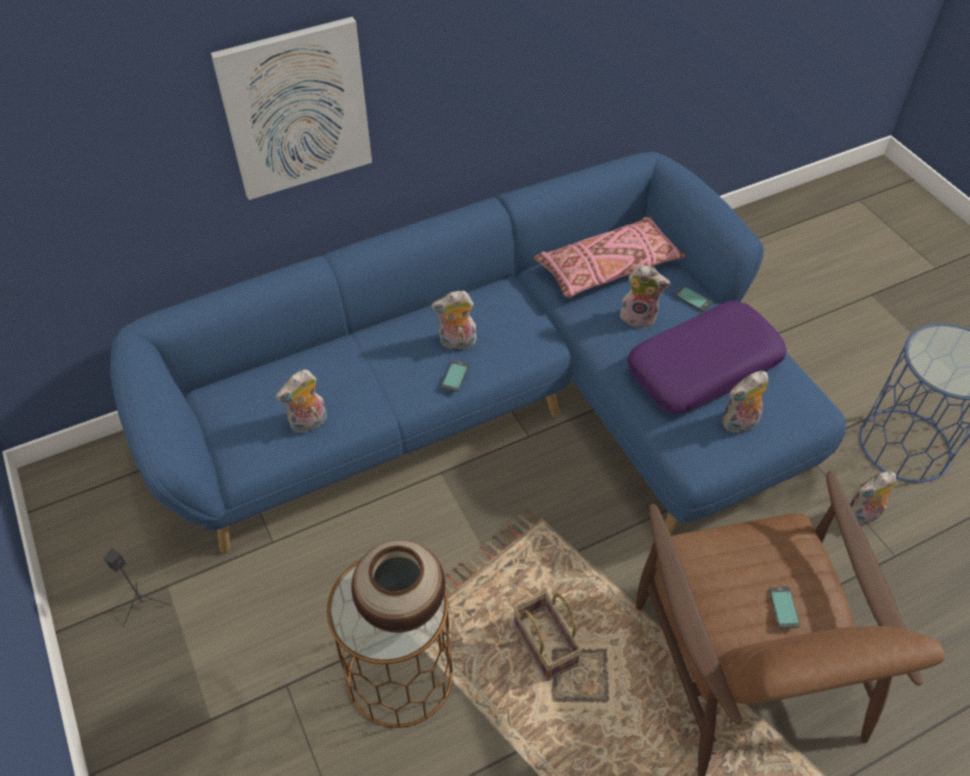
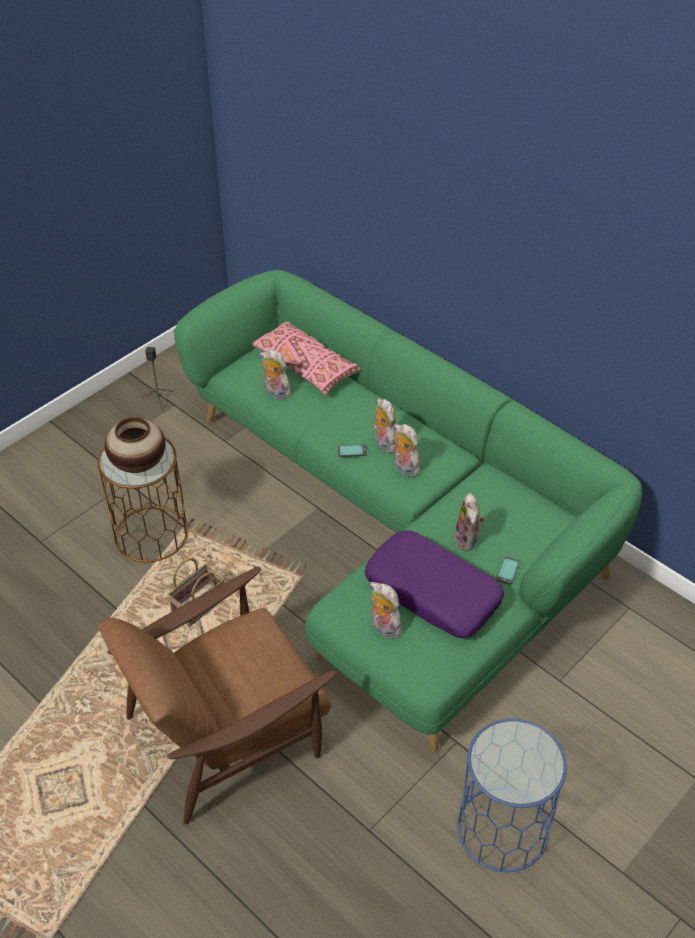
camera: 70 degrees right, 5 degrees down
(296, 109) = (410, 225): picture -> none
(502, 404) = (399, 525): blue sofa -> green sofa
(607, 268) = (515, 510): pink pillow -> pink pillow (305, 366)
(783, 607) = (226, 687): phone -> none
(863, 515) = (402, 800): plush toy -> plush toy (404, 468)

